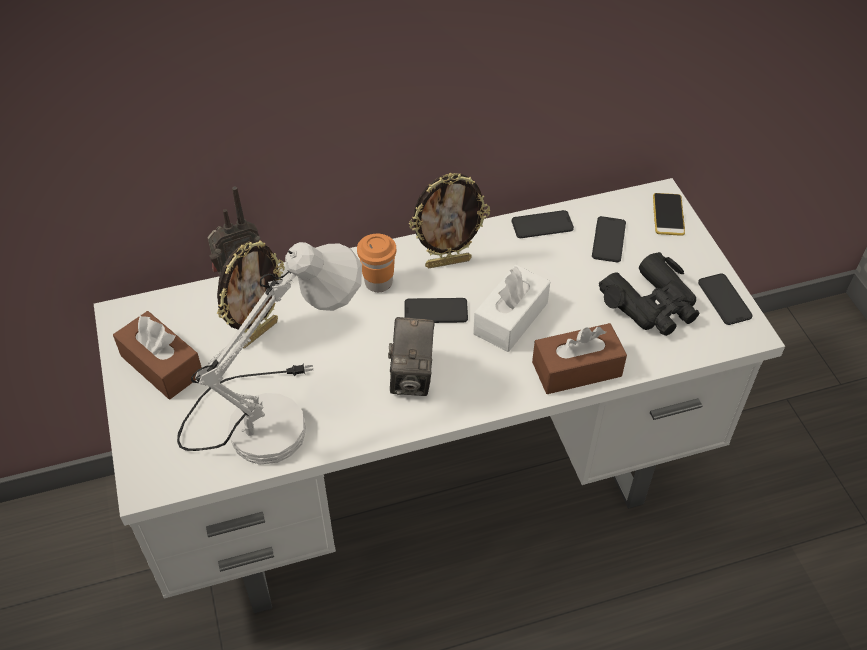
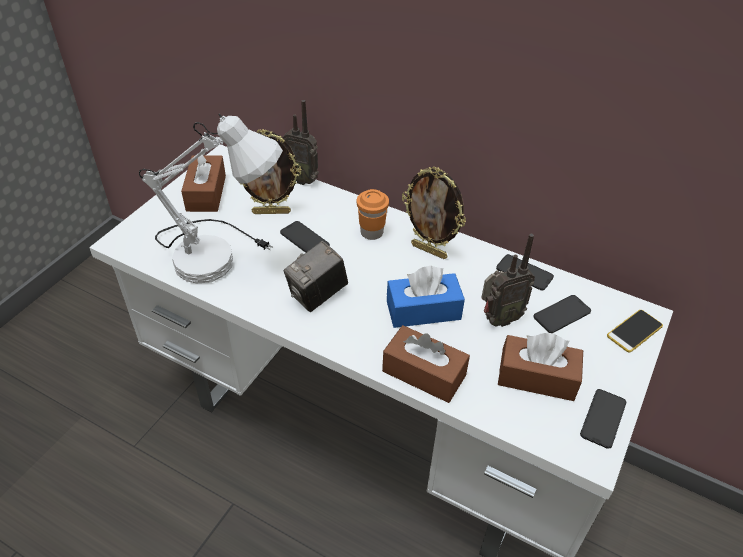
camera: 45 degrees right, 5 degrees down
(436, 311) = (382, 272): phone -> phone (304, 239)
(510, 318) = (423, 310): white tissue box -> blue tissue box
(572, 280) = (498, 319): none -> radio
(652, 305) = (537, 377): black binoculars -> brown tissue box

